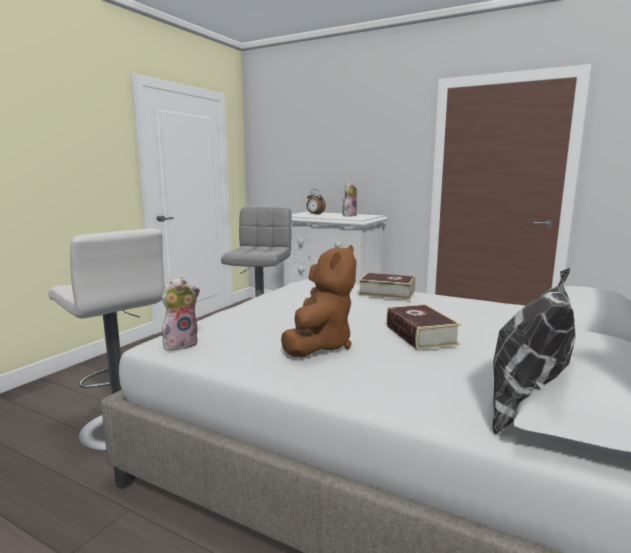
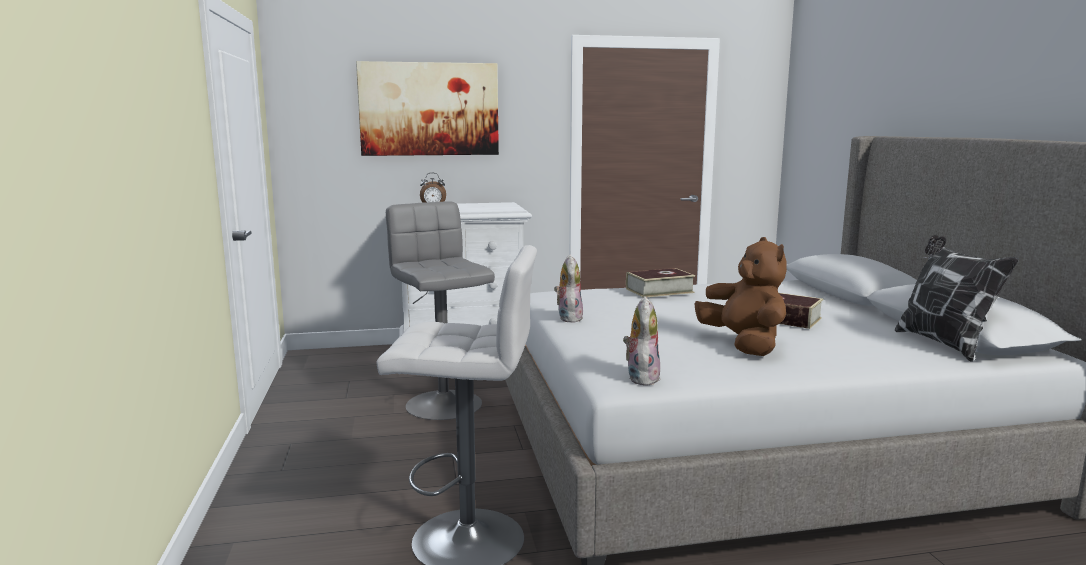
camera: 40 degrees left, 0 degrees up
(331, 145) = (429, 109): none -> picture
(349, 215) = (482, 206): plush toy -> plush toy (568, 318)

